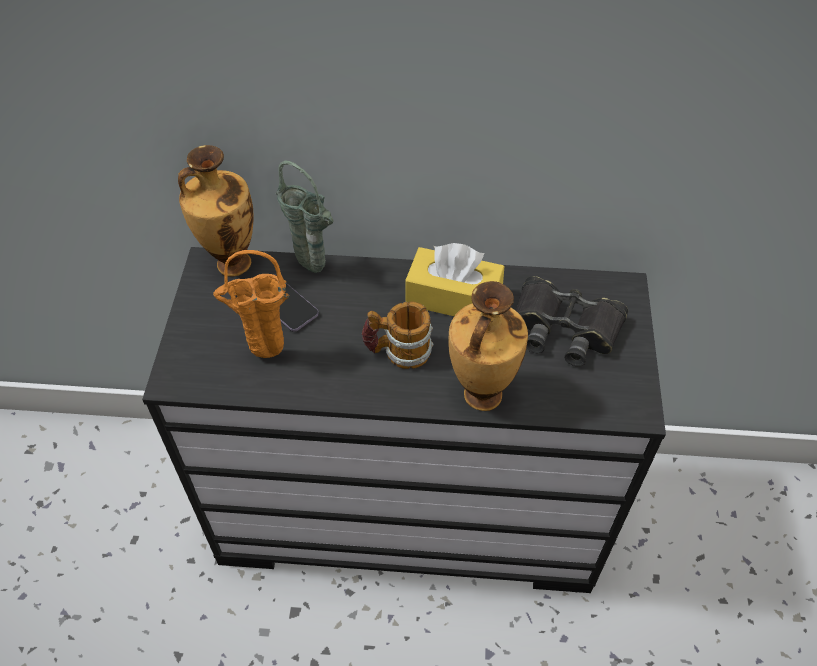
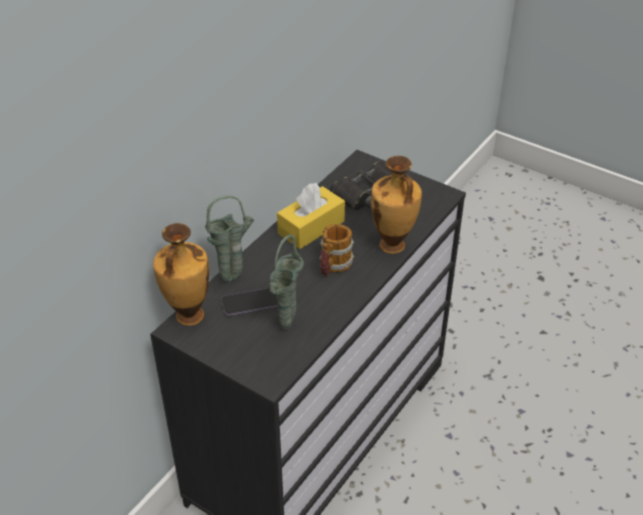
camera: 60 degrees left, 10 degrees down
(264, 356) = (287, 327): orange vase -> green vase

